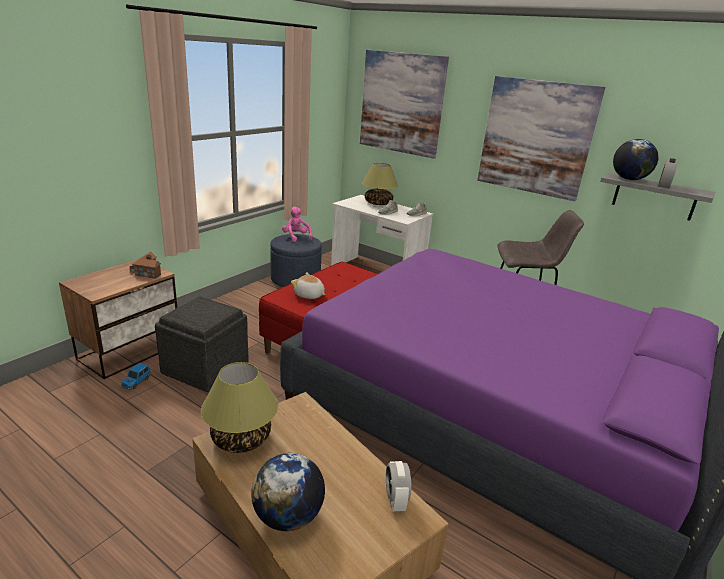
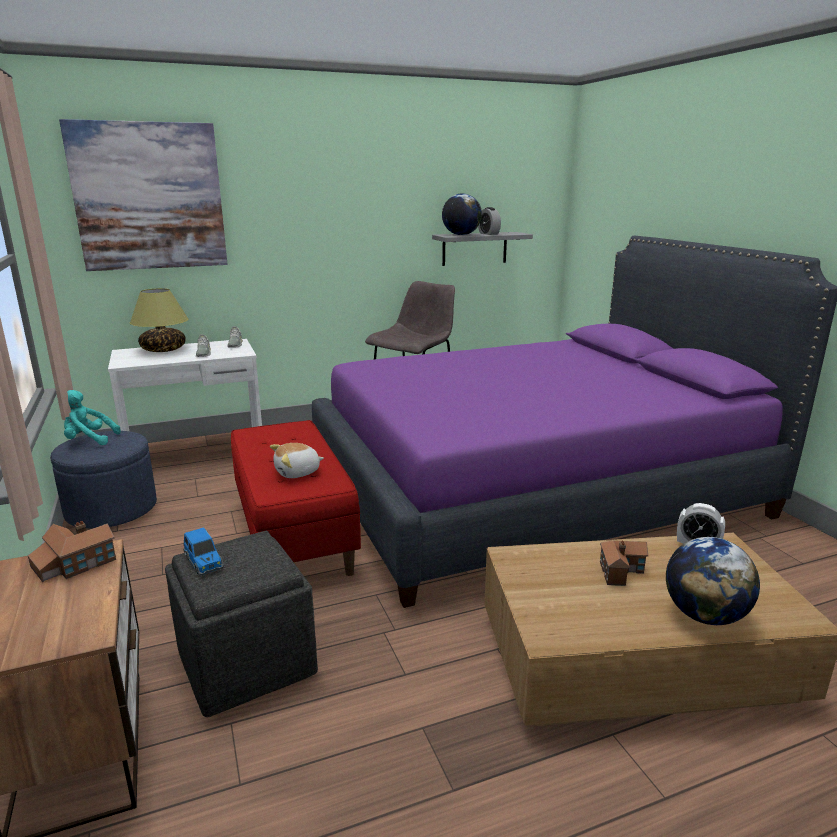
camera: 55 degrees left, 5 degrees down
(136, 382) = (197, 759): toy car -> toy car (204, 562)
(241, 439) = (555, 616): table lamp -> none
(296, 237) = (89, 440): pink plush toy -> turquoise plush toy
(323, 459) = (621, 569): none -> toy house
(536, 137) = (352, 212): picture -> none

